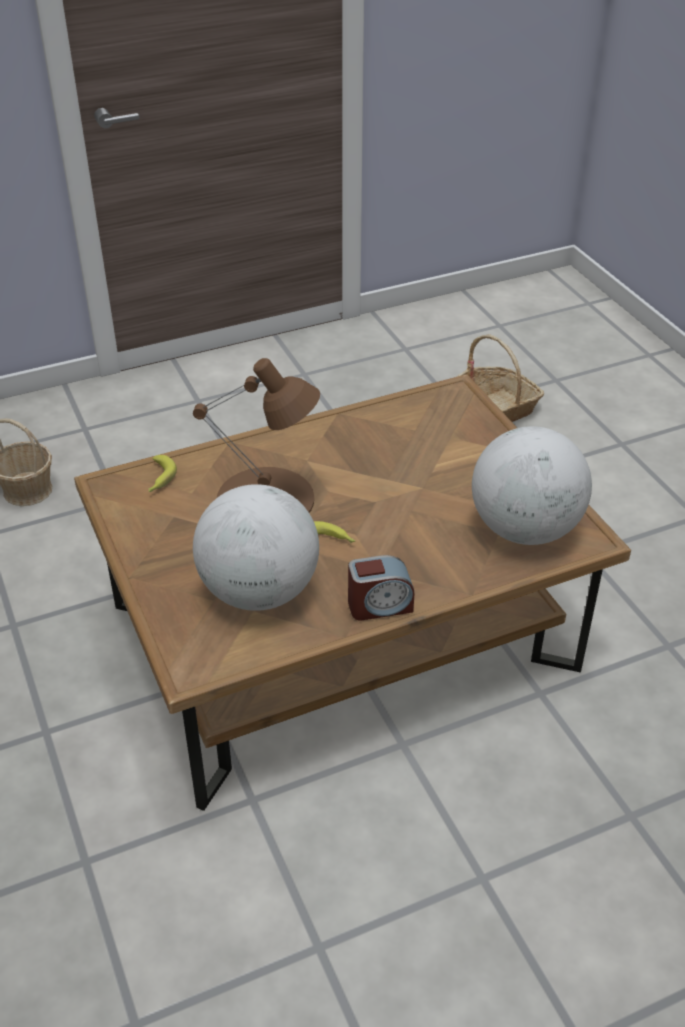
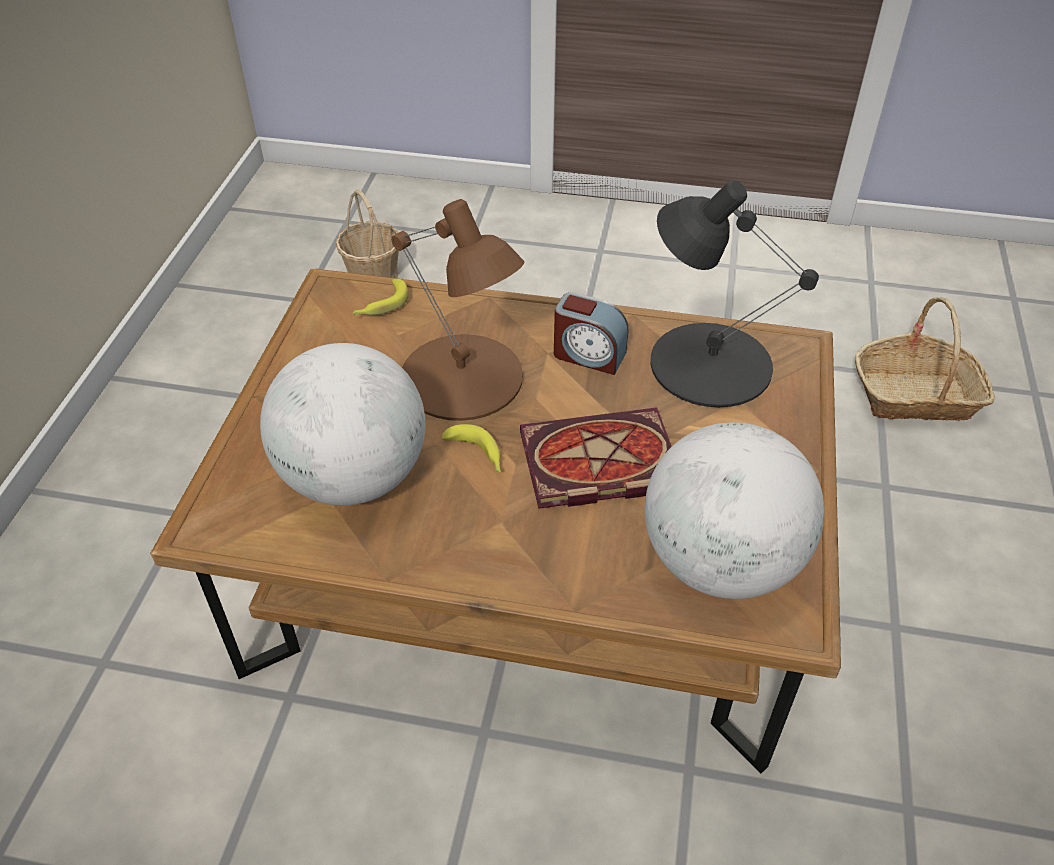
camera: 35 degrees right, 5 degrees up
(379, 605) = (457, 564): alarm clock -> alarm clock (588, 355)
(404, 511) = (596, 464): none -> book
(414, 423) = (709, 363): none -> black table lamp

